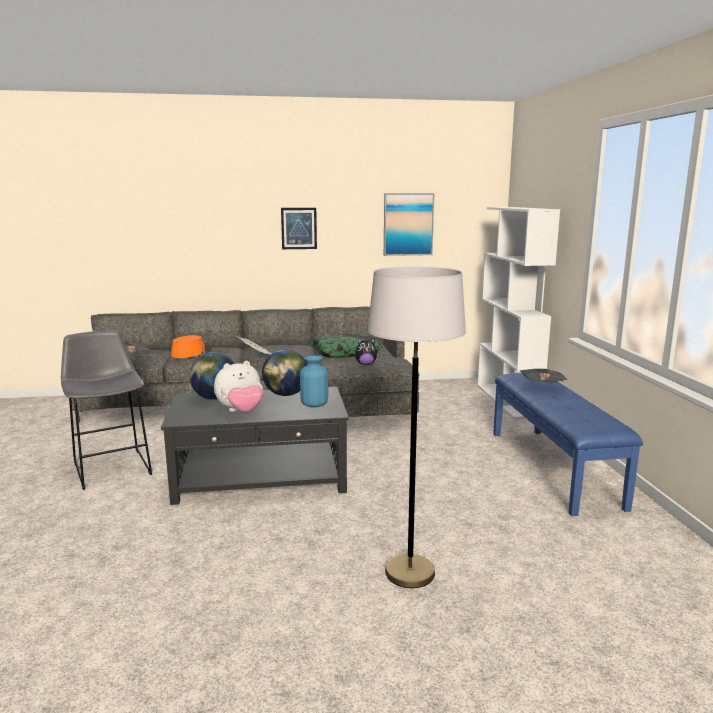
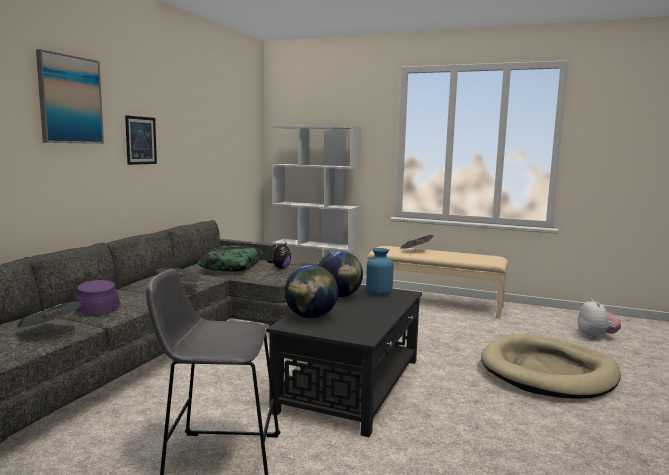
camera: 60 degrees left, 5 degrees down
(191, 352) = (96, 304): orange hat -> purple hat
(241, 411) = (367, 315): plush toy -> plush toy (596, 337)
(408, 224) = (215, 139): picture -> picture (70, 100)
(410, 573) = (548, 372): grey floor lamp -> beige dog bed
(554, 467) = (434, 303): blue bench -> beige bench

